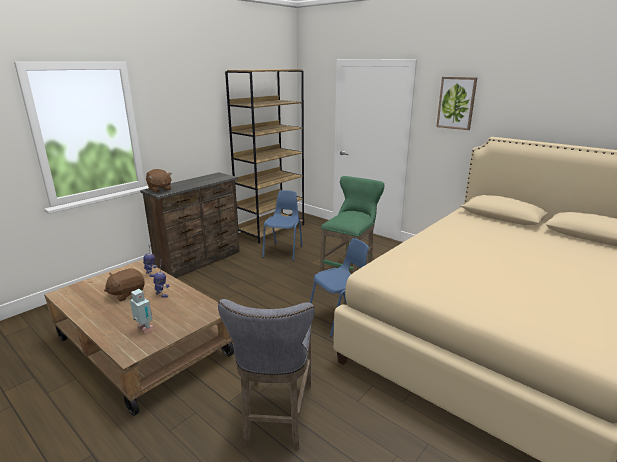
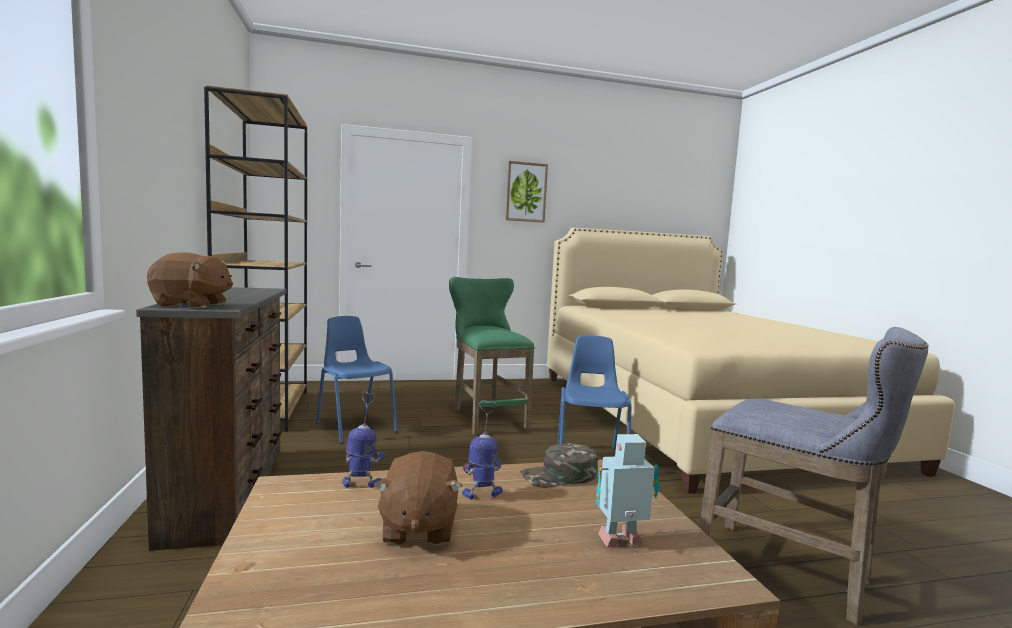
camera: 55 degrees left, 15 degrees down
(194, 303) = (559, 476): none -> green cap

